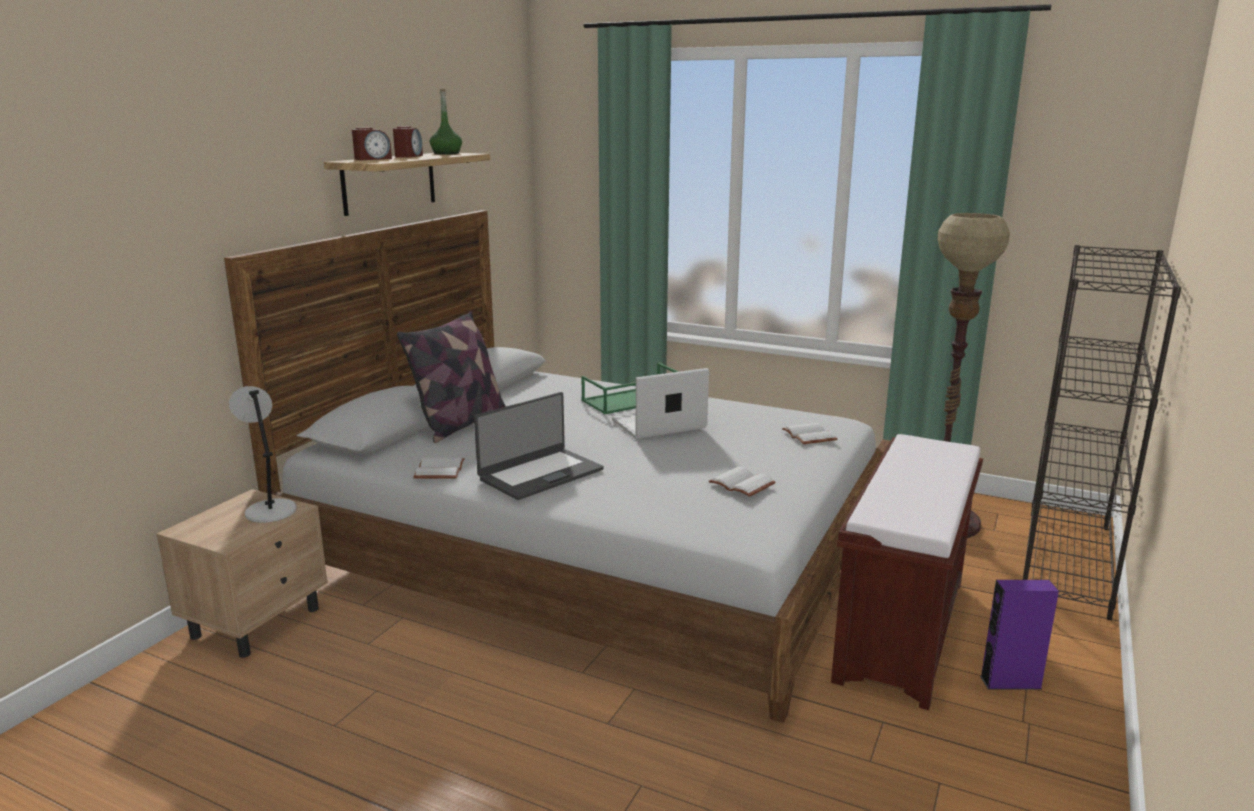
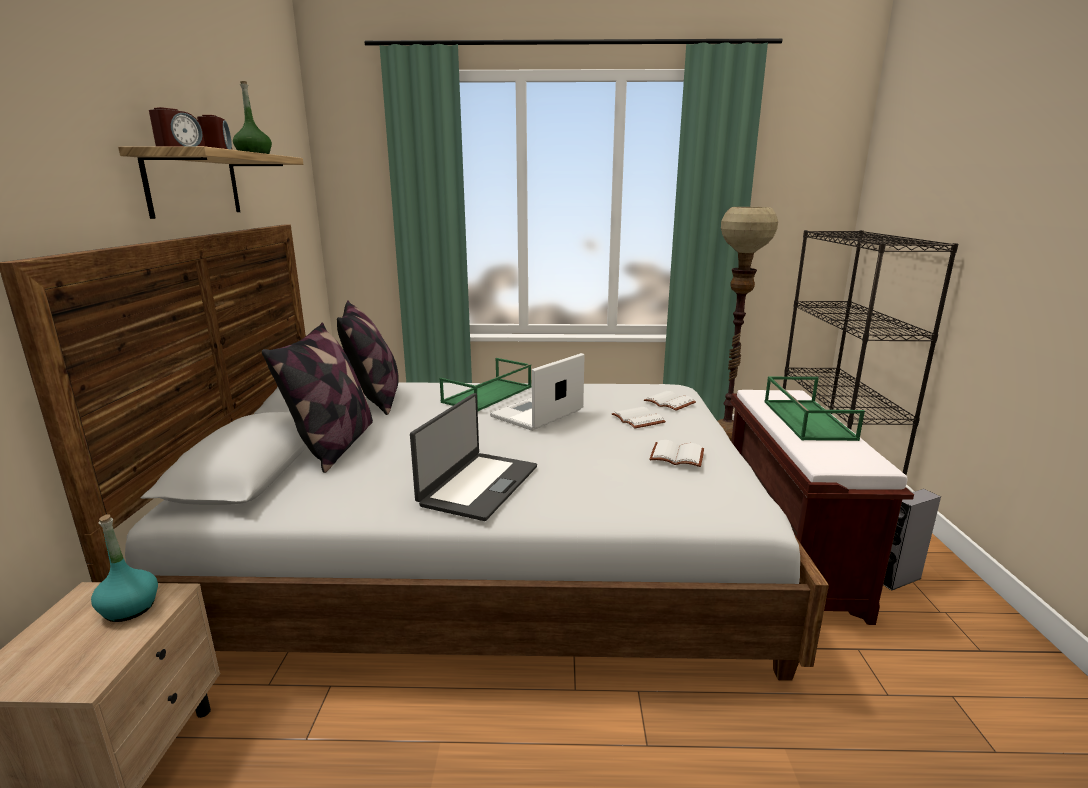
camera: 25 degrees left, 0 degrees up
(269, 511) = (130, 608): grey table lamp -> turquoise bottle
(438, 469) = (356, 504): white book -> white book (636, 419)
(527, 388) = (375, 399): none -> pillow
(926, 474) = (806, 419): none -> green tray
(1010, 682) = (898, 579): purple speaker -> grey speaker

